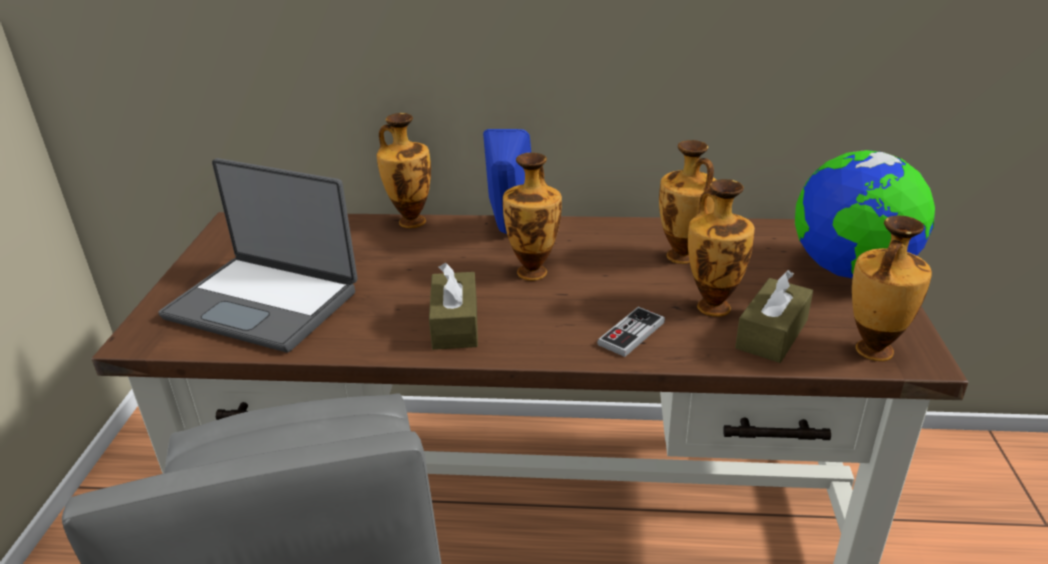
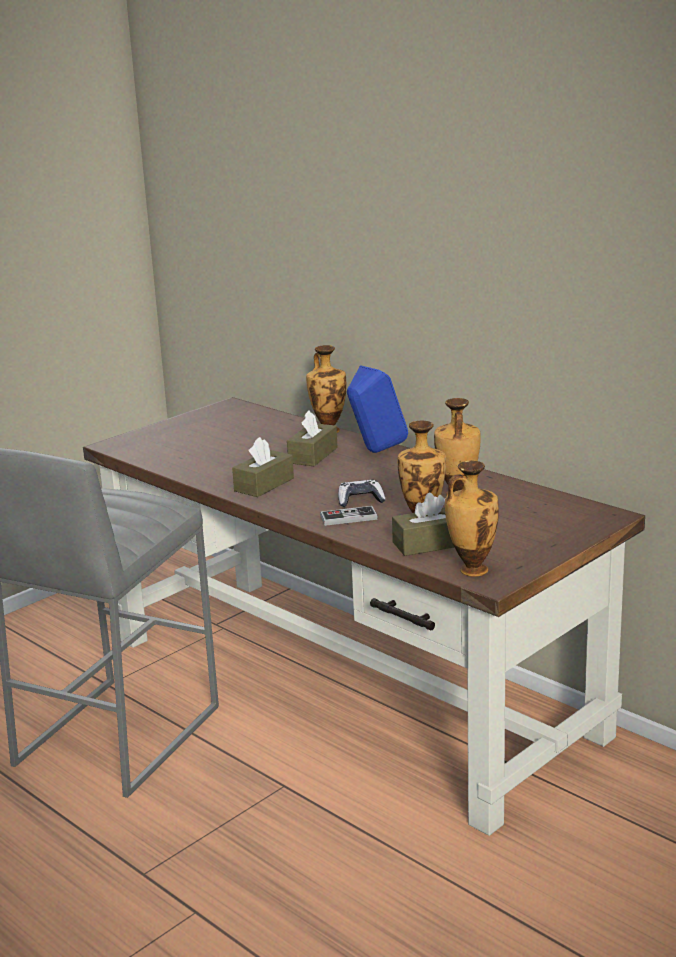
camera: 40 degrees right, 10 degrees down
(265, 303) = (188, 447): laptop -> none
(447, 260) = (313, 455): none -> brown tissue box
(533, 271) = (351, 474): vase -> none
(602, 303) = (360, 500): none -> game controller
(850, 271) = (555, 534): globe -> none

